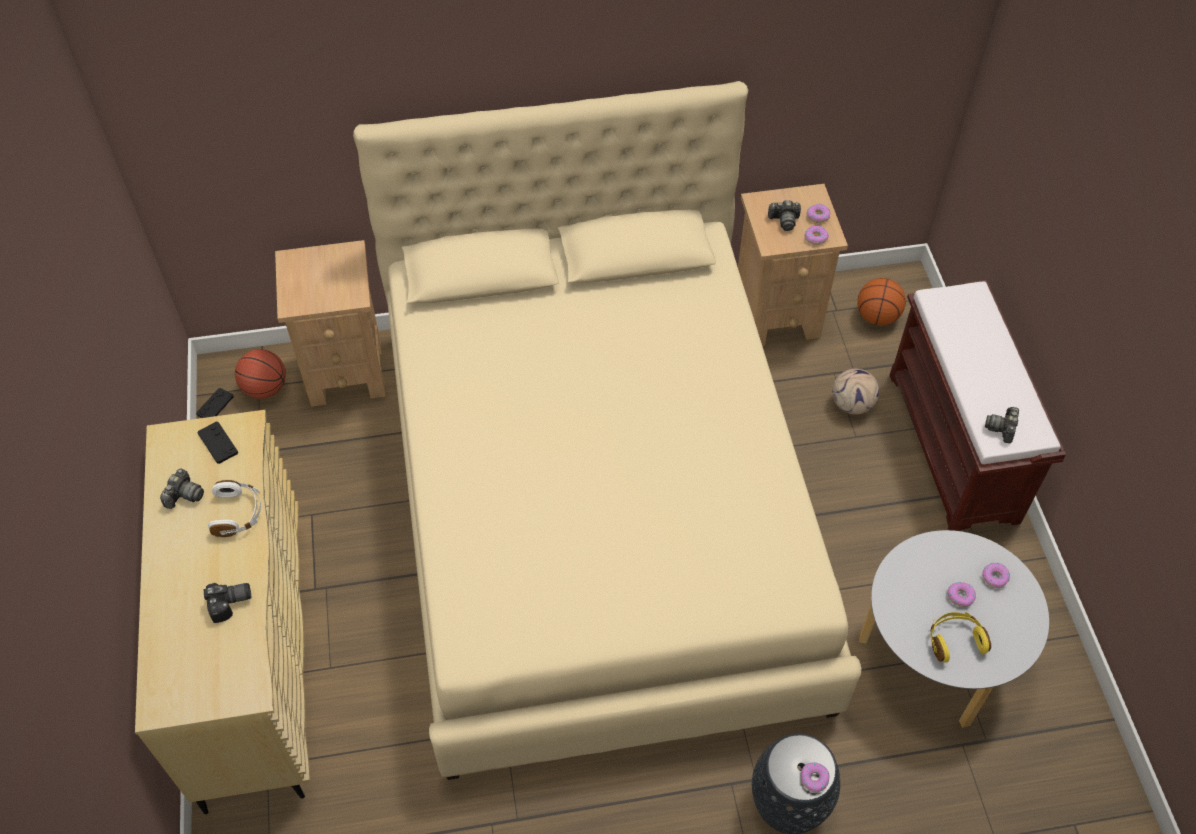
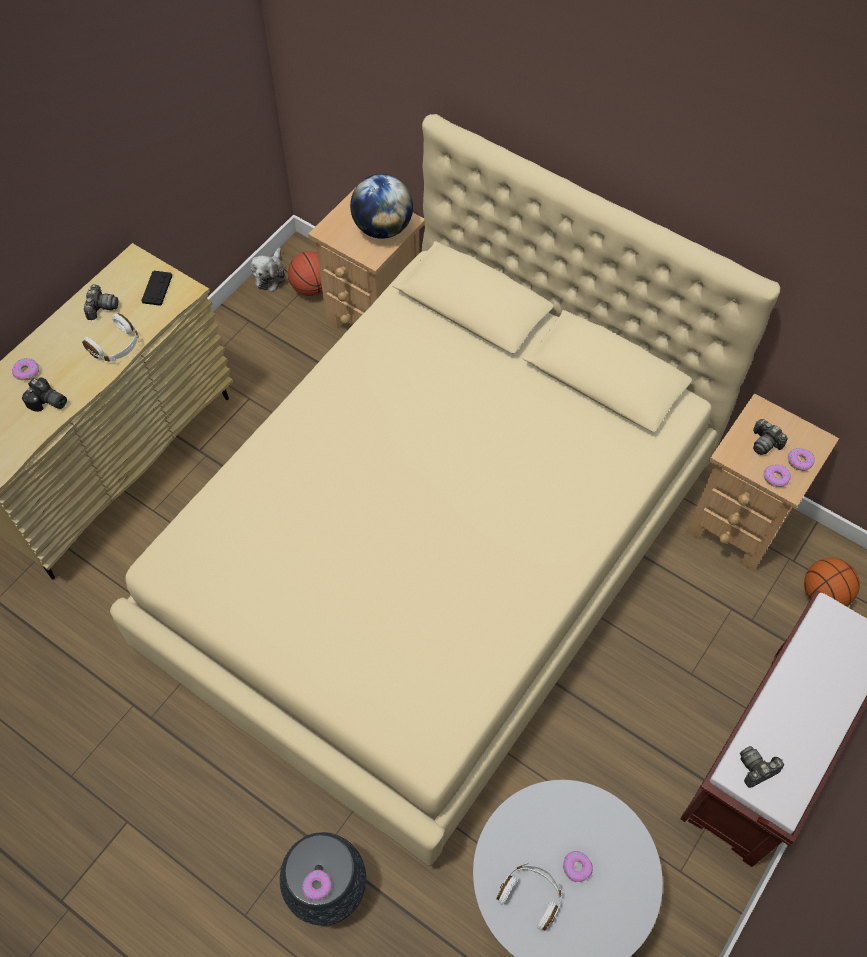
camera: 45 degrees right, 5 degrees up
(184, 495) = (101, 308): camera -> camera turned 60 degrees counterclockwise
(215, 405) = (270, 275): black game controller -> plush toy
(337, 270) = (382, 228): none -> globe
(852, 405) = (718, 647): football -> none
(955, 640) = (531, 895): yellow headphones -> white headphones
(995, 577) = (624, 881): donut -> donut (26, 372)

